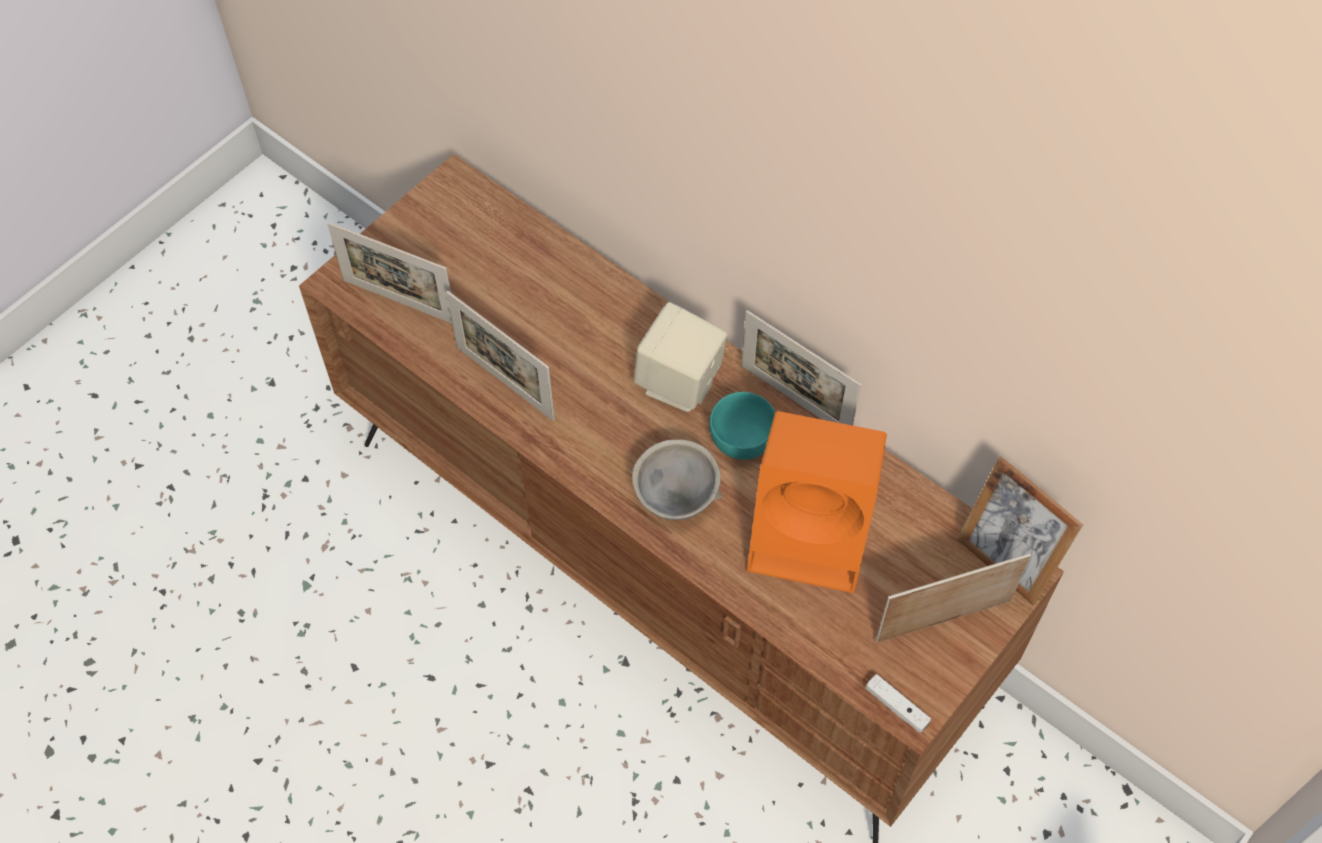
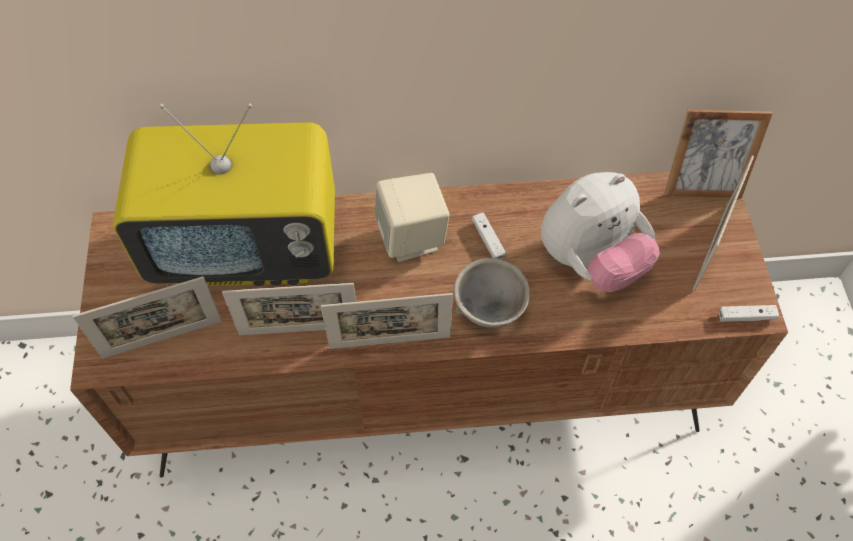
camera: 45 degrees left, 0 degrees up
(539, 282) = (249, 248): none -> television
(743, 440) = (488, 240): turquoise bowl -> white game controller
(795, 400) = (490, 192): picture frame -> picture frame (390, 342)
(813, 535) = (591, 260): orange speaker -> plush toy

